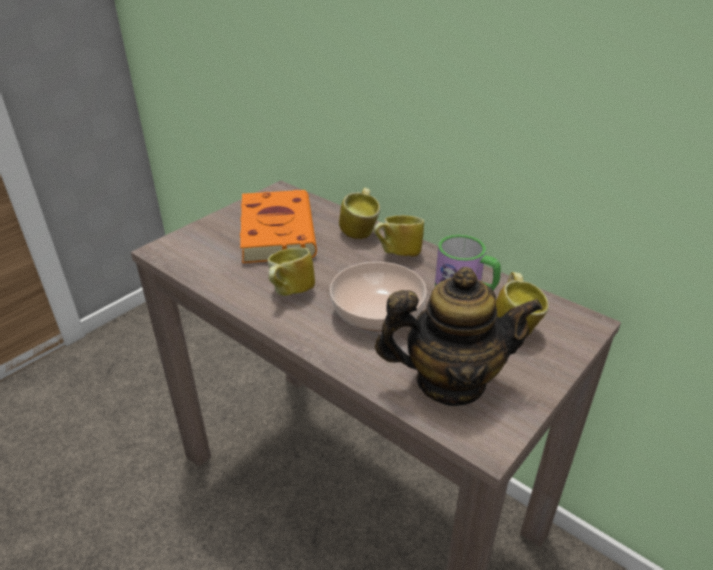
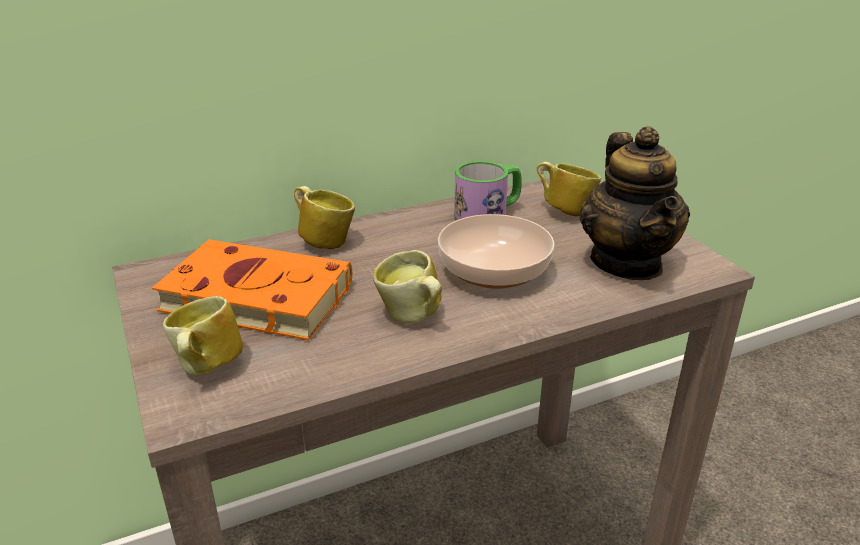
camera: 65 degrees left, 5 degrees down
(397, 254) = (396, 233): mug -> mug (205, 370)
(450, 382) = (627, 263): teapot -> teapot turned 150 degrees clockwise

